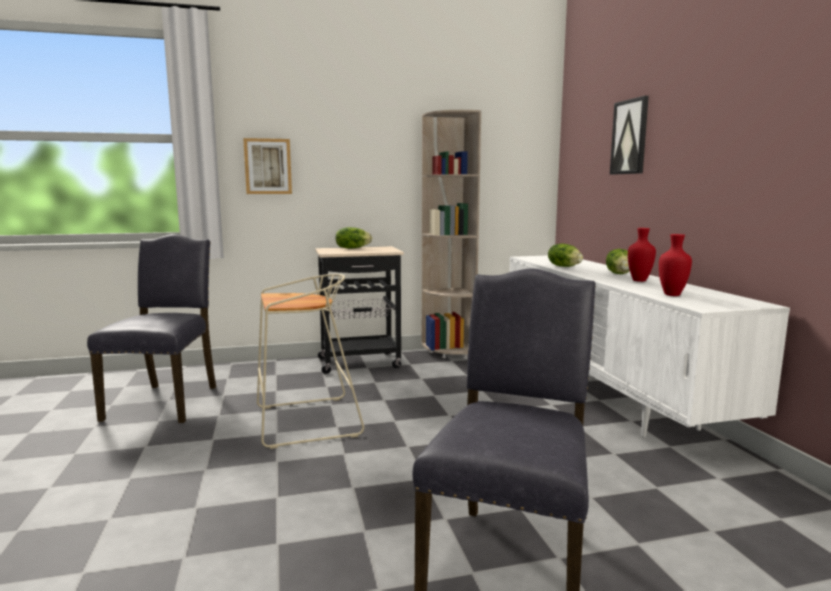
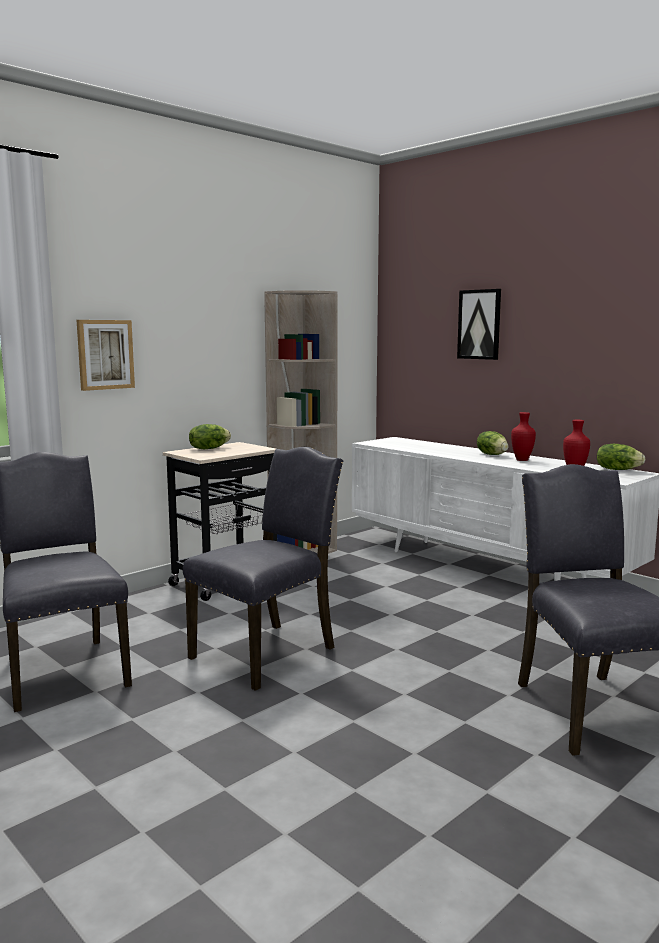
camera: 30 degrees left, 0 degrees up
(305, 422) = (267, 652): beige stool -> grey chair
(564, 266) = (430, 451): lettuce -> lettuce (617, 469)

